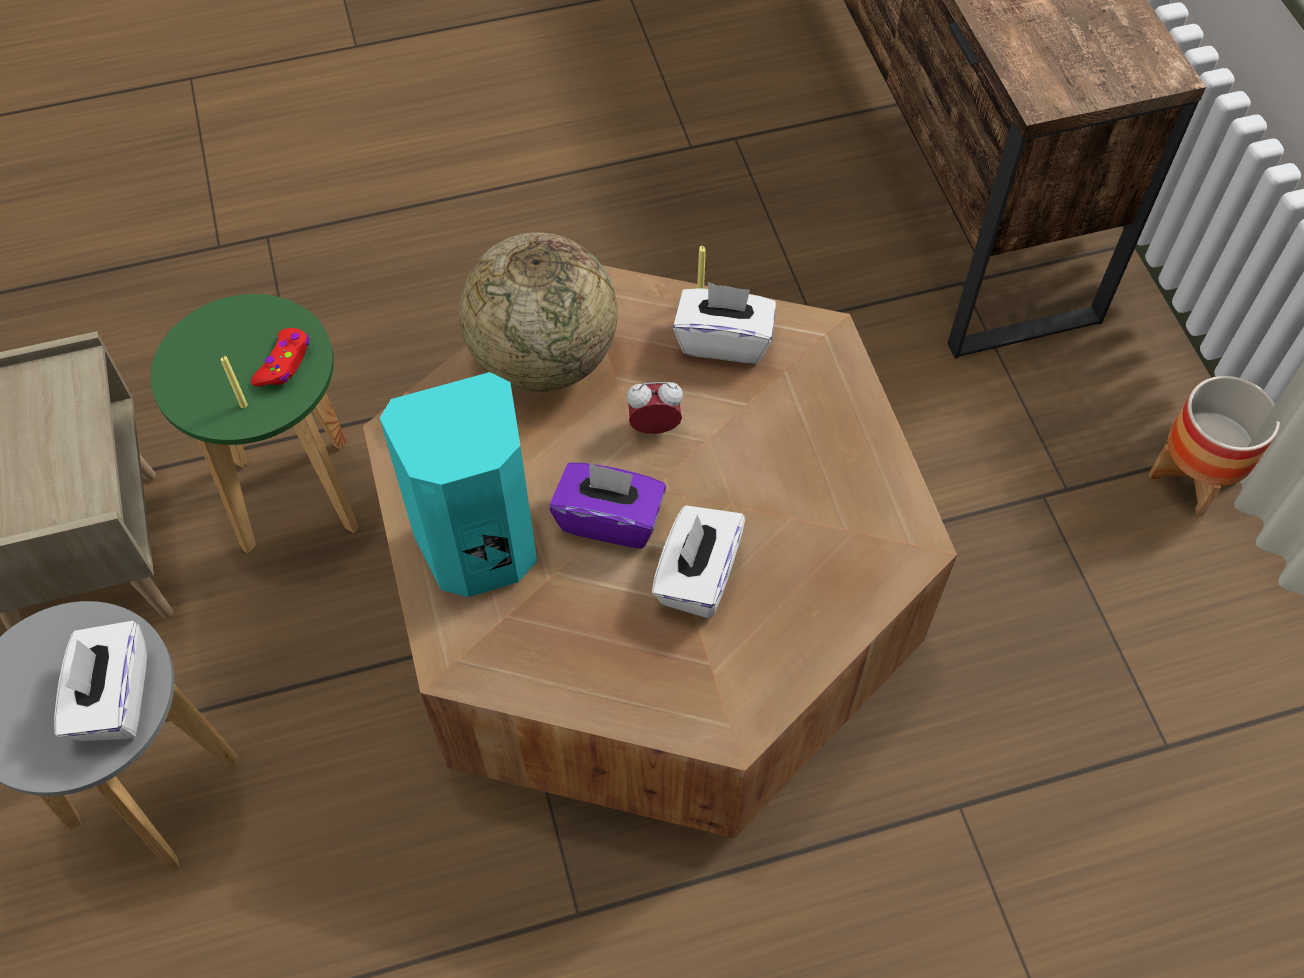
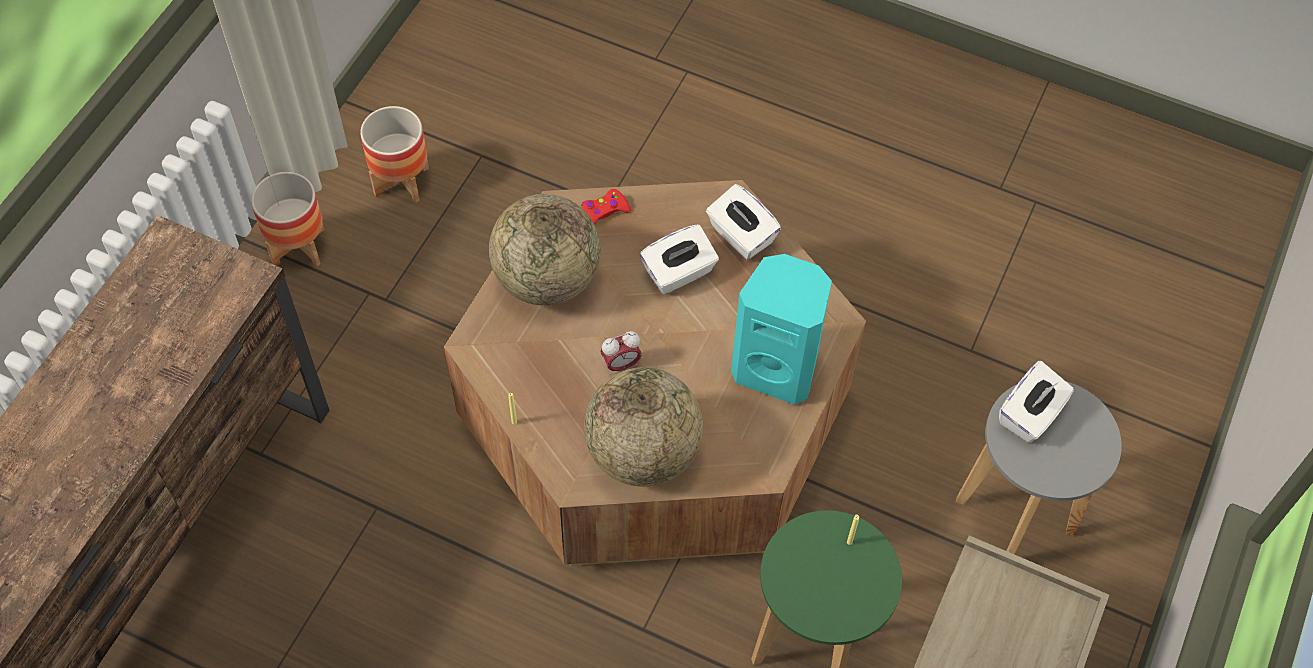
camera: 140 degrees left, 0 degrees up
(284, 363) = (804, 553): red game controller -> red game controller (604, 212)
(609, 519) = (694, 333): purple tissue box -> none
(654, 426) = (621, 364): alarm clock -> alarm clock turned 60 degrees counterclockwise
(723, 340) = (530, 384): white tissue box -> white tissue box (741, 236)
(830, 455) = (547, 279): none -> globe
(1202, 636) = (401, 181): none -> planter

